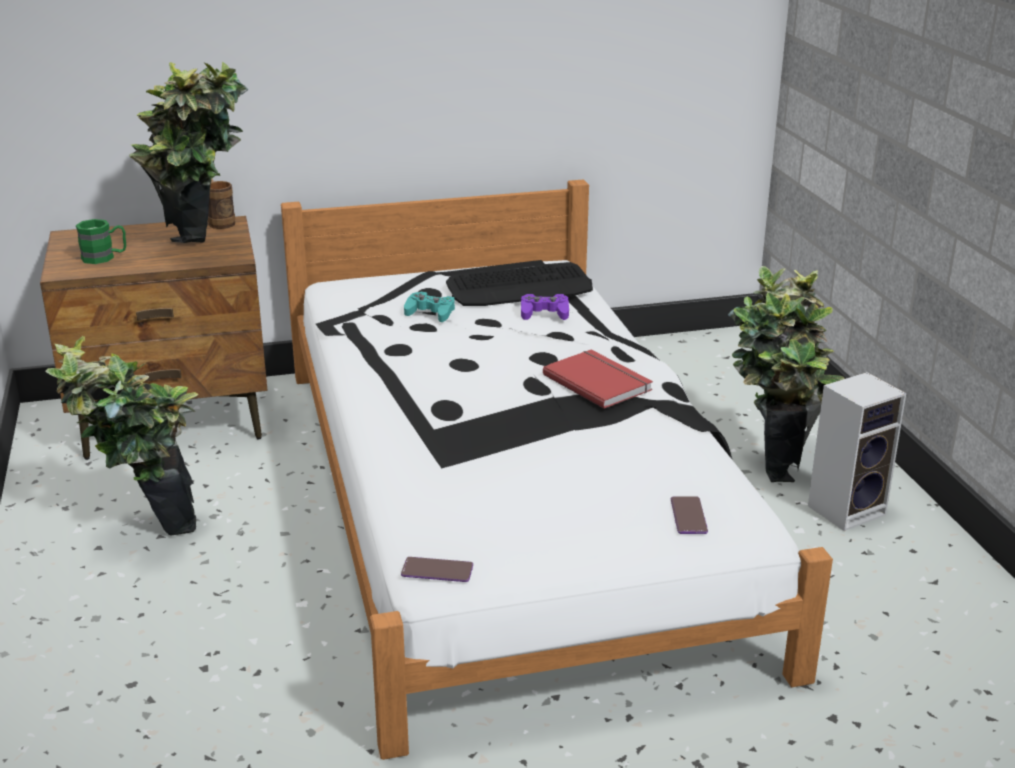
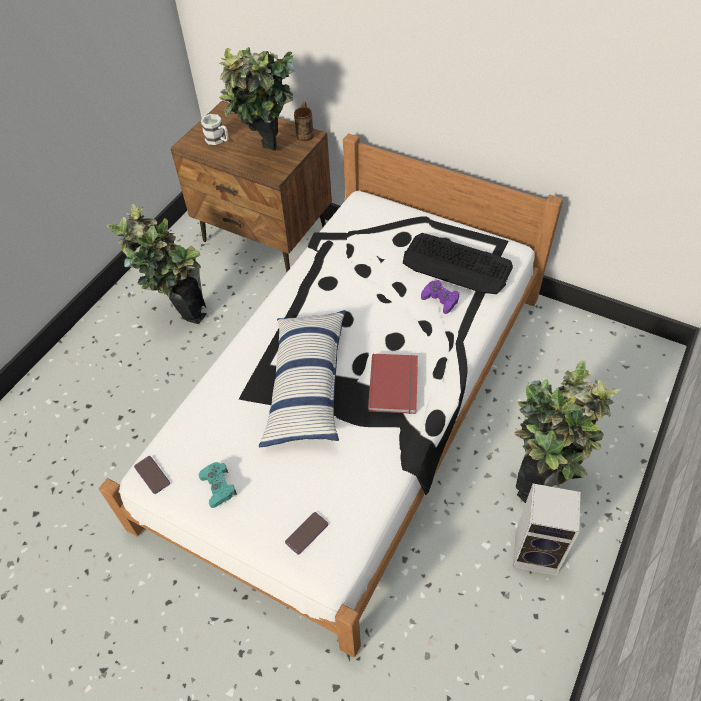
camera: 45 degrees right, 25 degrees up
(105, 257) = (218, 140): green mug -> white mug
(430, 313) = (378, 260): turquoise game controller -> turquoise game controller (218, 487)
(504, 424) = (306, 386): none -> pillow

